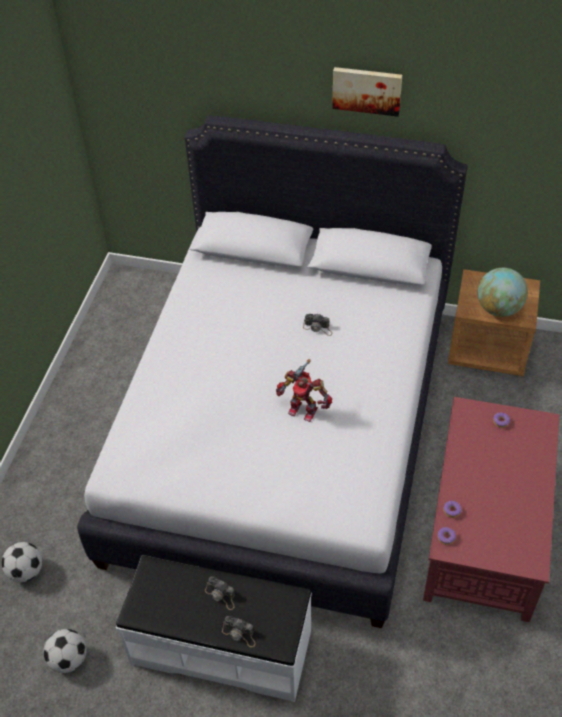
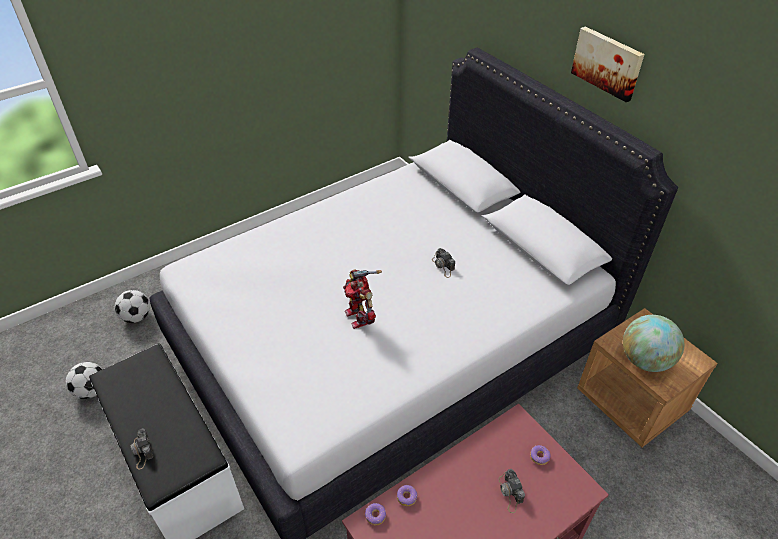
camera: 40 degrees right, 5 degrees down
(221, 595) = (166, 413): camera -> camera (510, 493)

